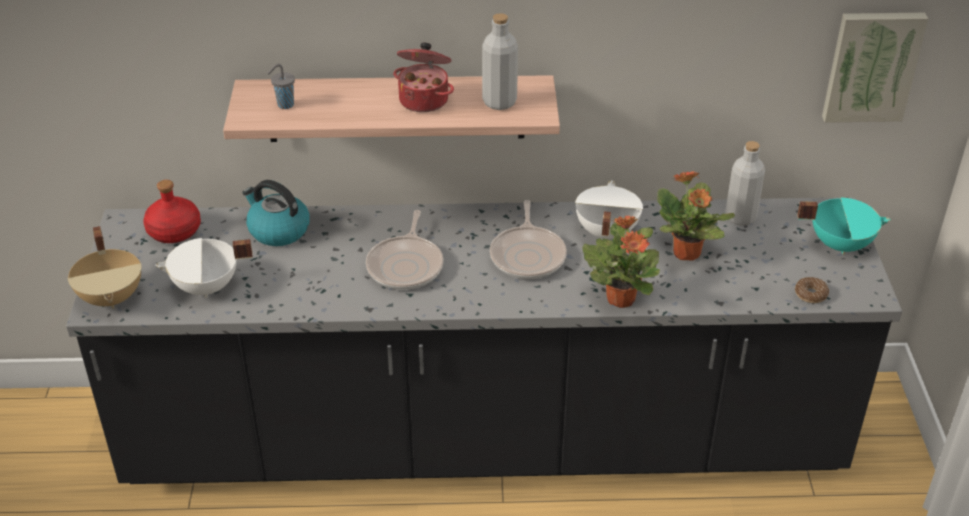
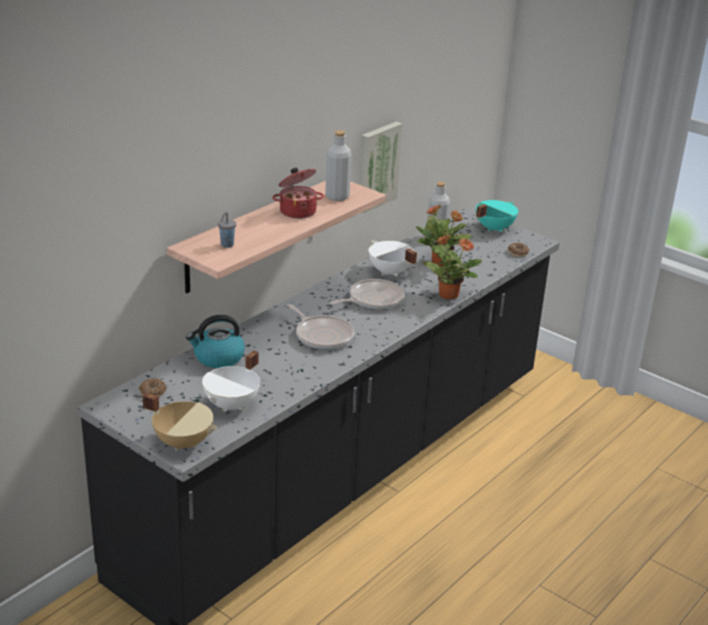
camera: 50 degrees left, 10 degrees down
(173, 231) = (152, 392): red bottle -> donut
(528, 255) = (373, 300): frying pan -> frying pan turned 75 degrees counterclockwise
(871, 65) = (466, 118): picture -> picture (377, 166)

